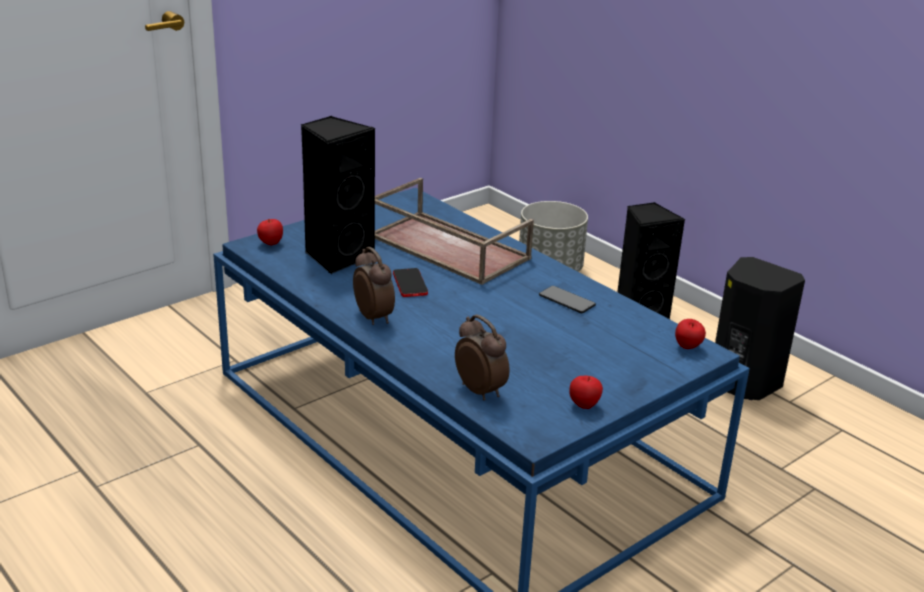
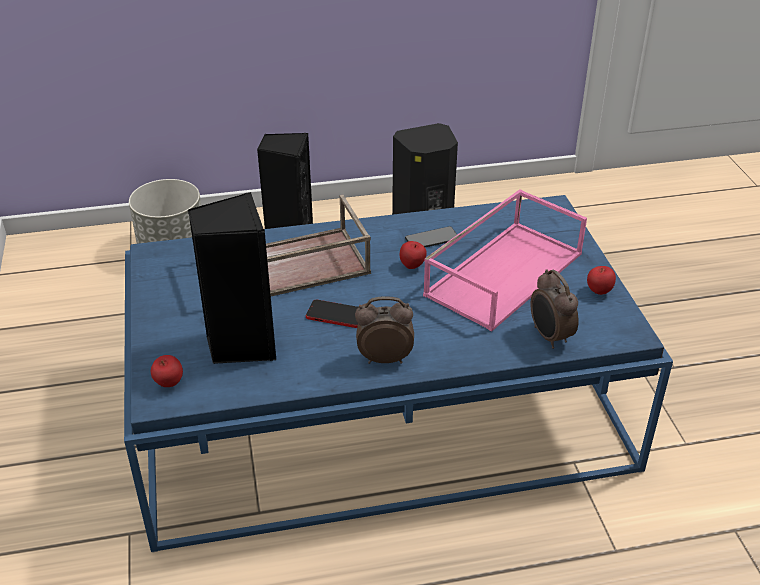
camera: 60 degrees left, 10 degrees up
(481, 390) = (549, 337): alarm clock -> alarm clock turned 105 degrees counterclockwise
(556, 347) = (504, 272): none -> pink tray
(688, 348) = (543, 212): apple -> apple (412, 266)

